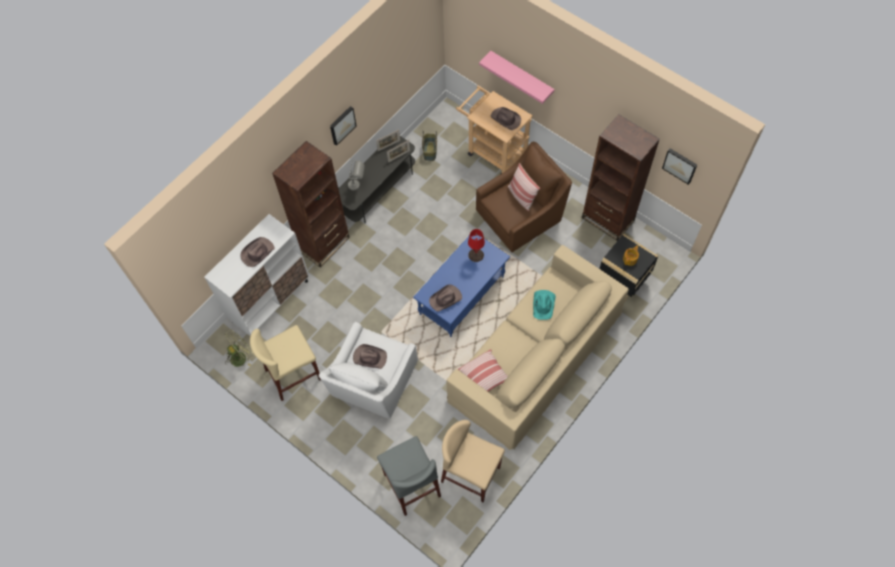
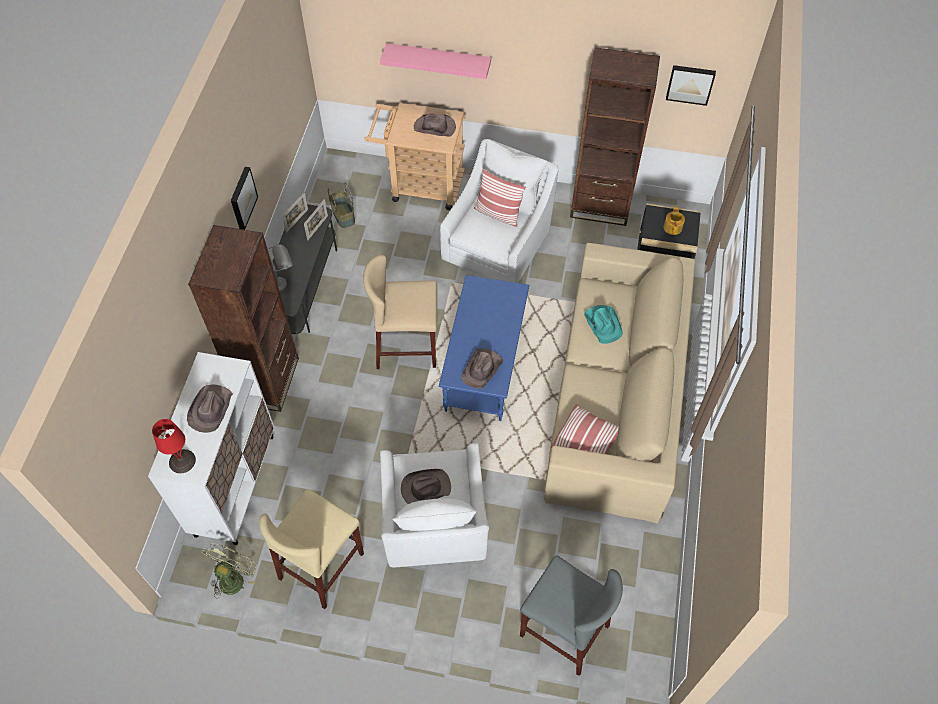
camera: 30 degrees left, 5 degrees down
(471, 474) = (629, 578): beige stool -> beige stool (406, 347)
(476, 254) = (486, 300): red table lamp -> red table lamp (181, 460)
(521, 215) = (498, 243): brown armchair -> white armchair

